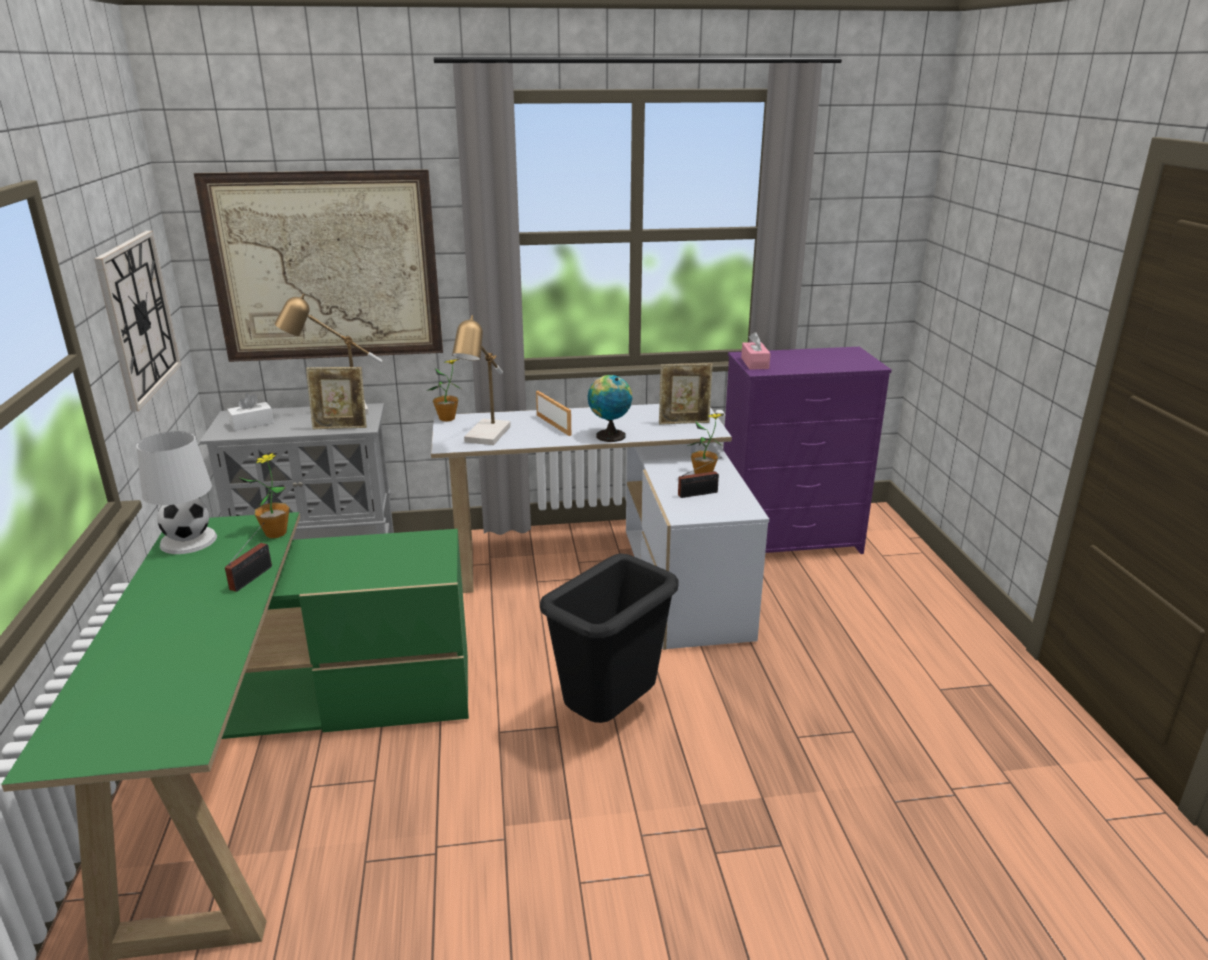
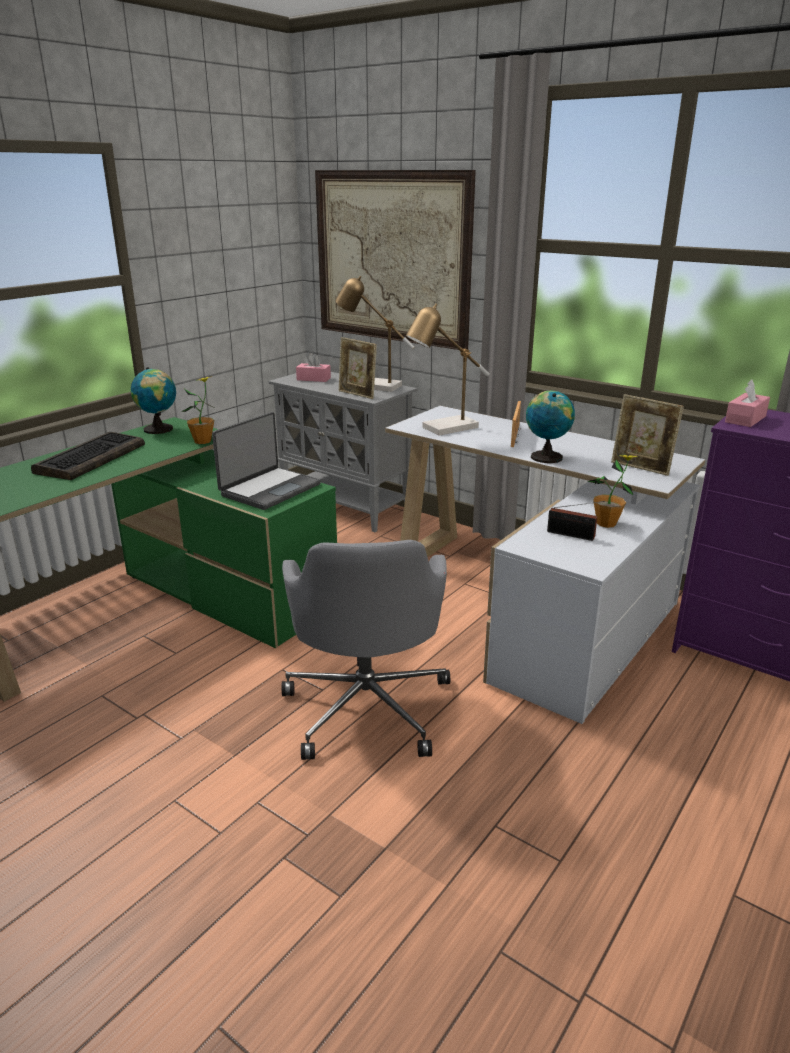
camera: 45 degrees right, 0 degrees up
(138, 317) = (227, 271): wall clock -> none
(182, 602) = (91, 458): none -> keyboard
(189, 540) = (159, 430): white table lamp -> globe
(252, 423) = (313, 379): white tissue box -> pink tissue box
(254, 576) = (144, 459): radio -> none
(402, 556) = (269, 489): none -> laptop
(447, 418) = (443, 410): potted plant -> none
(609, 716) = (367, 706): black trash can -> grey office chair

